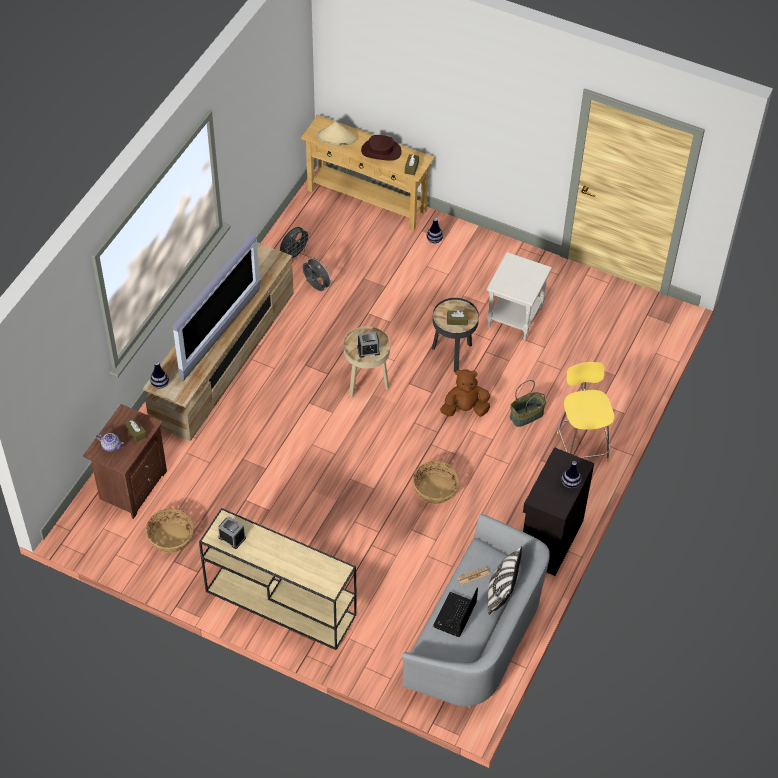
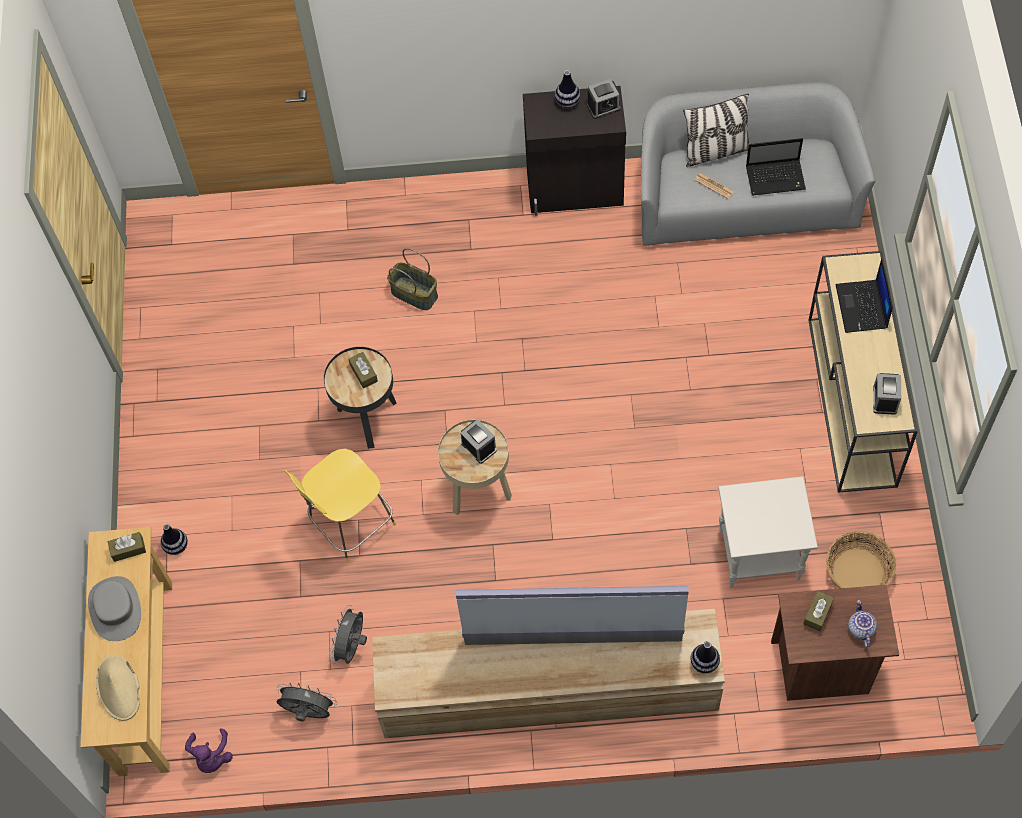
camera: 115 degrees left, 10 degrees up
(302, 209) = (211, 757): none -> purple plush toy
(302, 565) = (862, 307): none -> laptop
(381, 151) = (116, 609): brown hat -> grey hat
(435, 489) = (586, 331): basket -> none
(465, 409) = (447, 361): brown plush toy -> none
(515, 318) = (264, 380): white side table -> white side table (760, 553)
(553, 501) = (603, 106): none -> alarm clock
(582, 445) = (421, 220): yellow stool -> yellow stool (350, 523)

